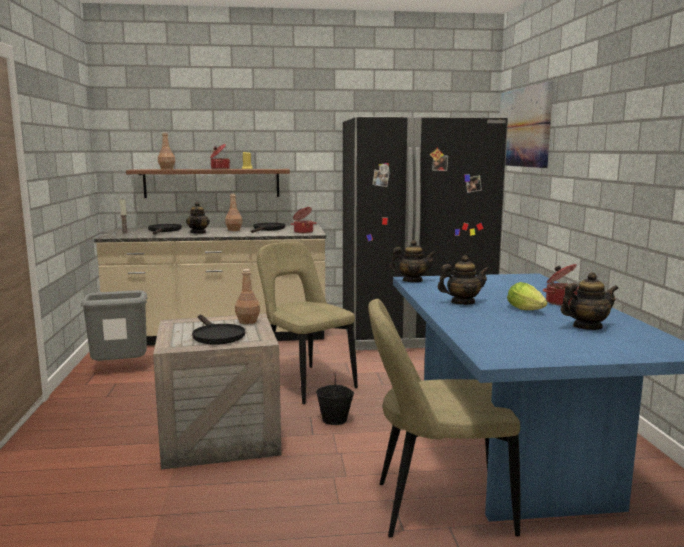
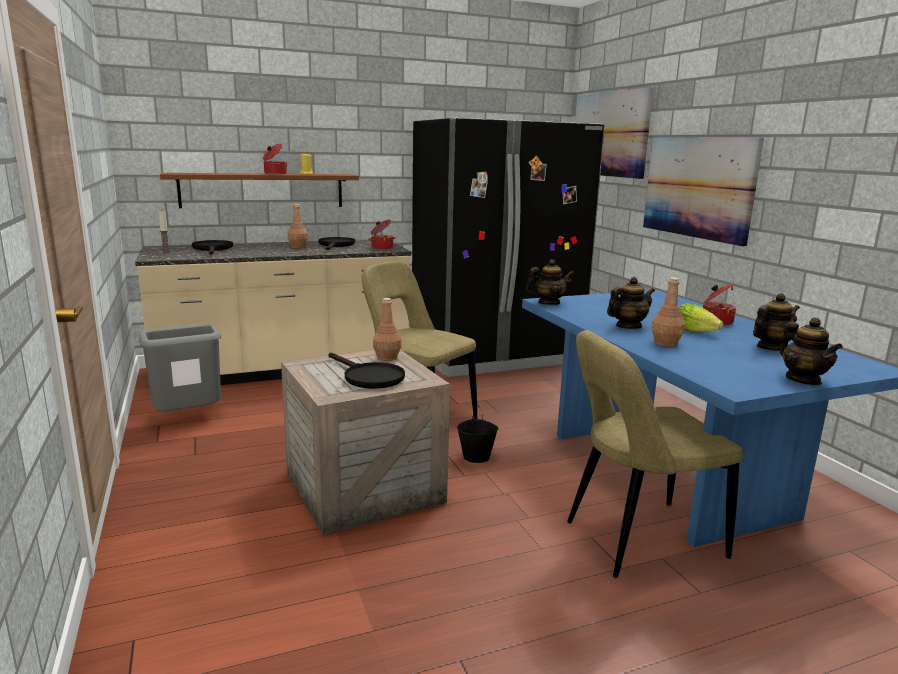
camera: 15 degrees left, 5 degrees up
(167, 169) = (209, 173): brown bottle -> brown bottle (665, 343)
(198, 232) = (260, 251): teapot -> teapot (803, 380)
(585, 174) = (698, 187): none -> picture

